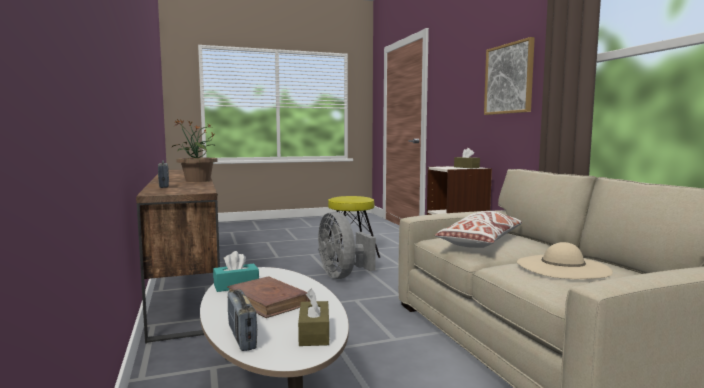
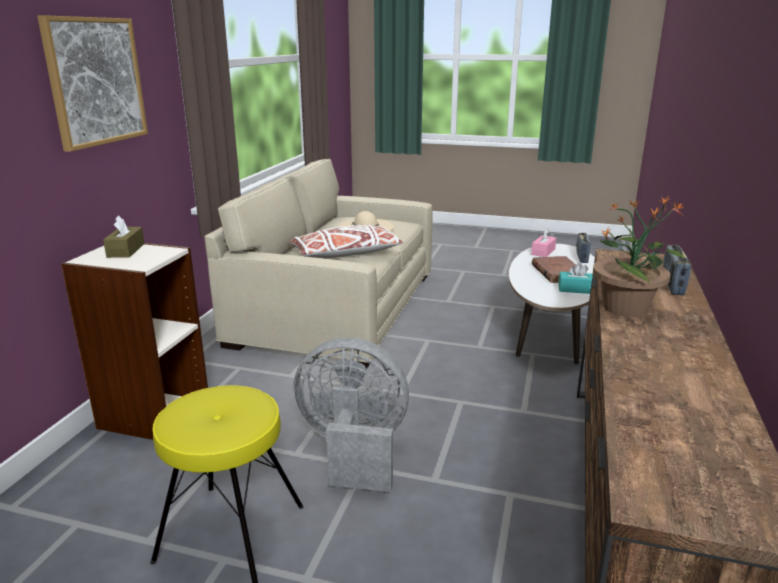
camera: 145 degrees left, 15 degrees up
(314, 333) = (543, 252): brown tissue box -> pink tissue box
(342, 275) = (353, 450): grey fan -> grey fan turned 90 degrees counterclockwise

